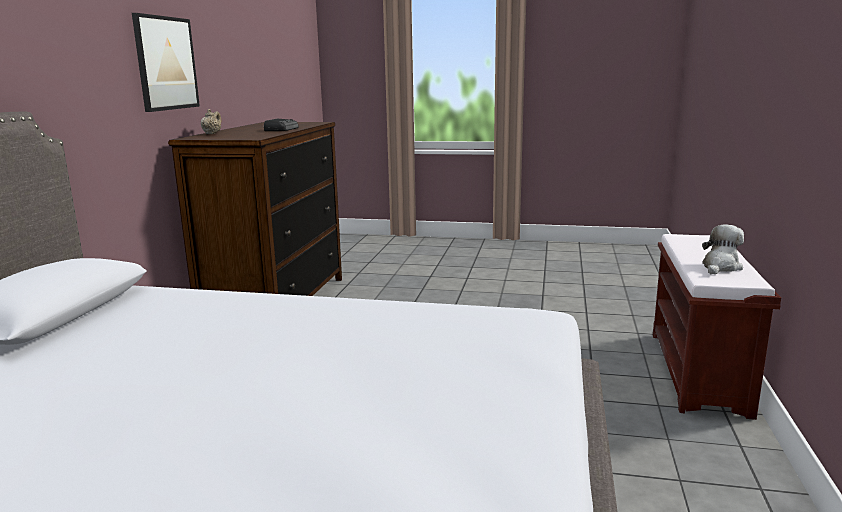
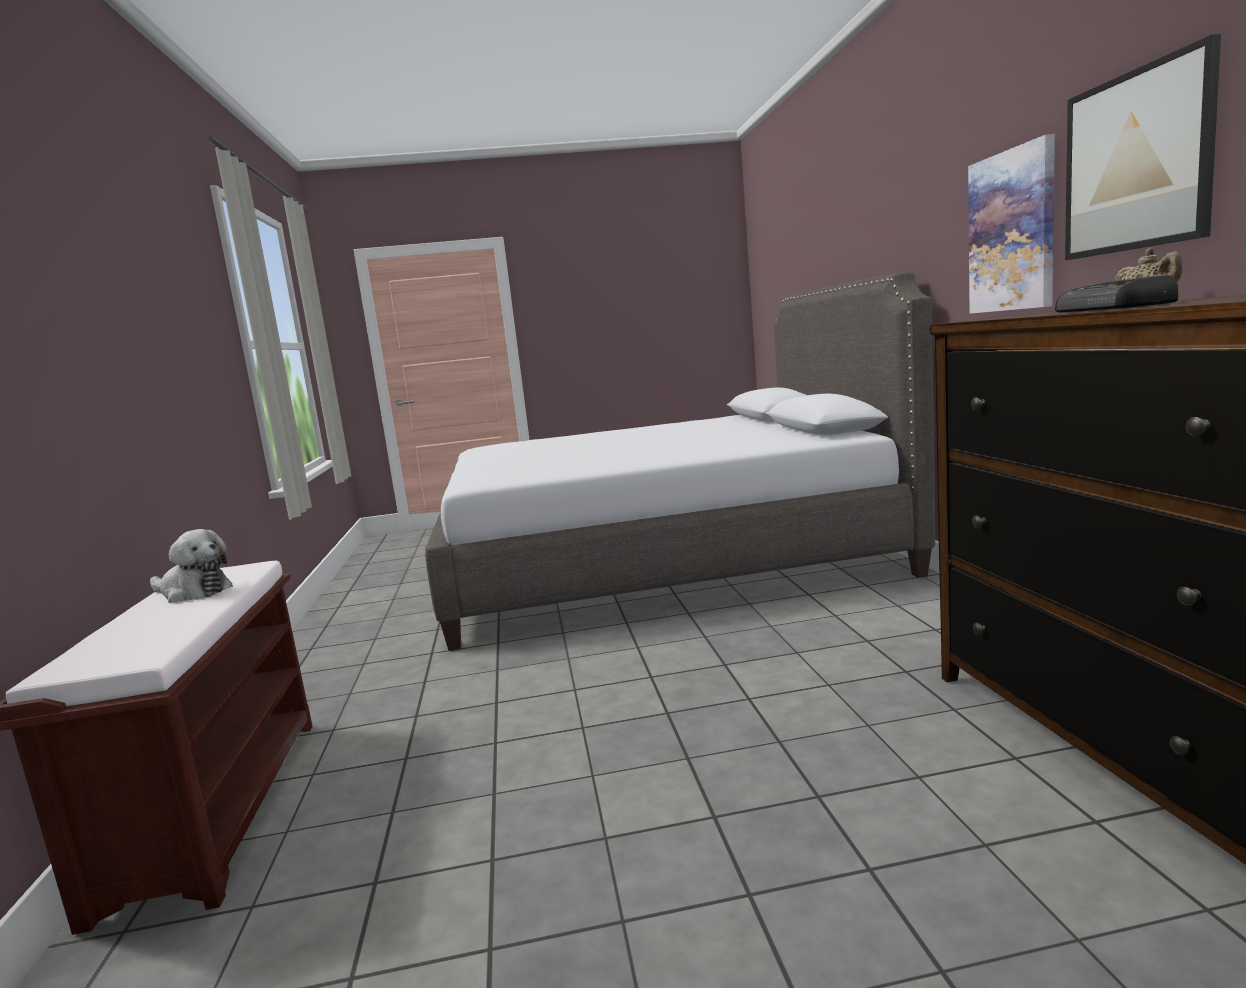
camera: 160 degrees right, 5 degrees down
(102, 87) = (1012, 231): none -> picture
(720, 267) = (193, 592): plush toy -> plush toy turned 90 degrees counterclockwise

